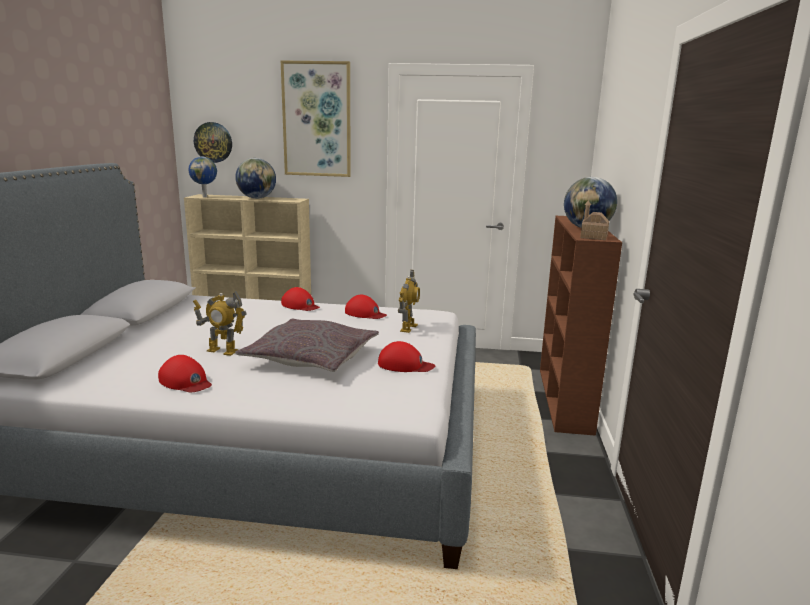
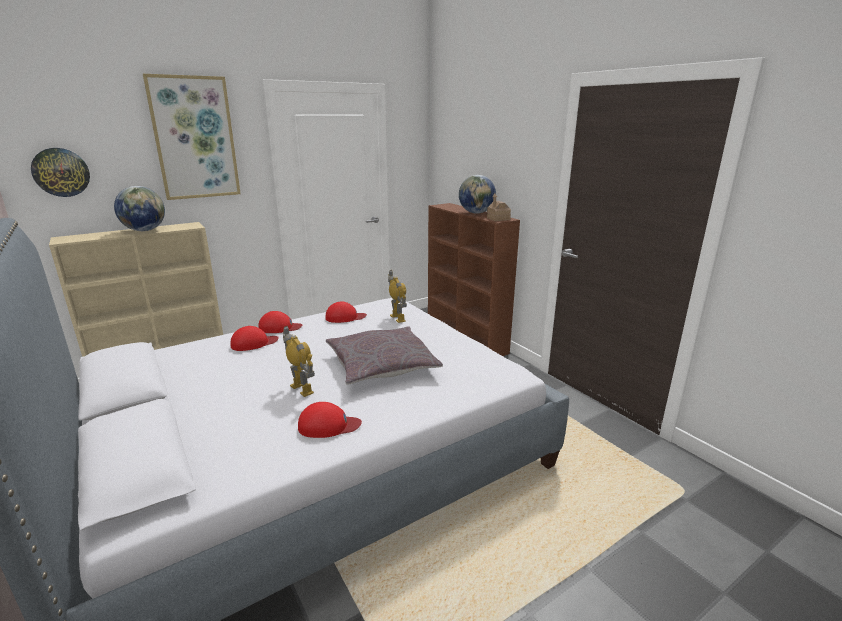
camera: 40 degrees left, 5 degrees up
(205, 197) = (76, 239): globe -> none
(222, 351) = (302, 389): toy robot -> toy robot turned 105 degrees counterclockwise
(405, 365) = (450, 345): red cap -> red cap (254, 343)

